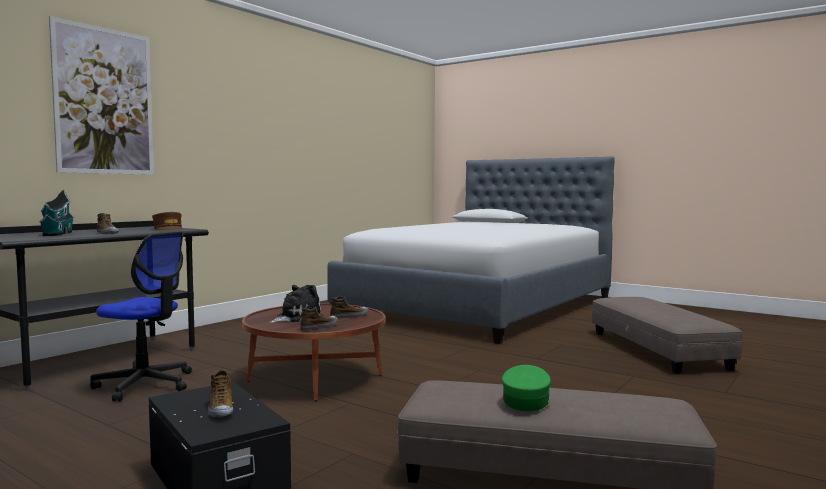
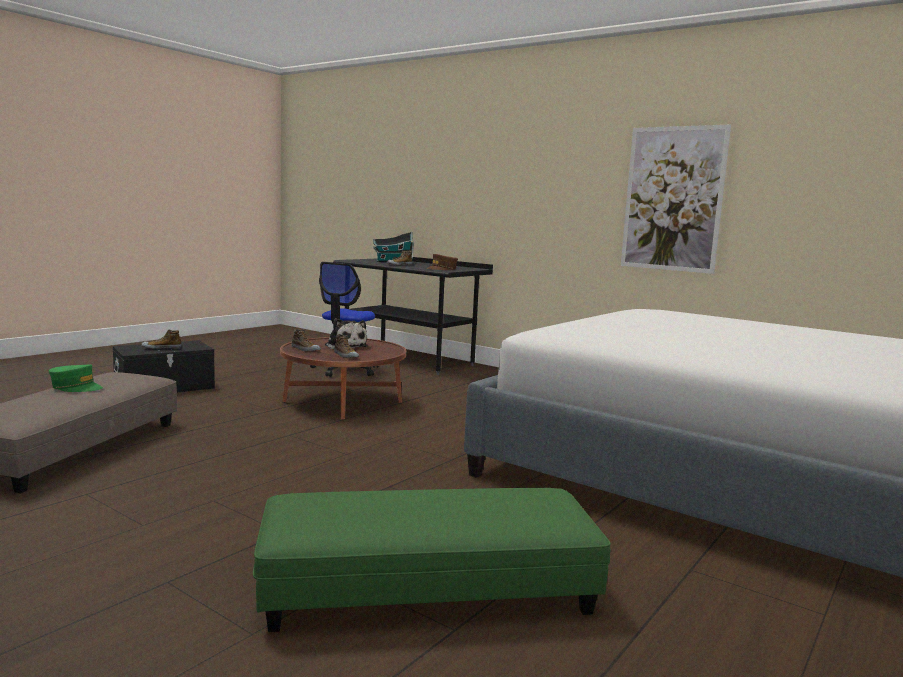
camera: 90 degrees right, 5 degrees up
(104, 101) = (468, 162): picture -> picture (673, 199)
(657, 350) = (428, 589): grey ottoman -> green ottoman

